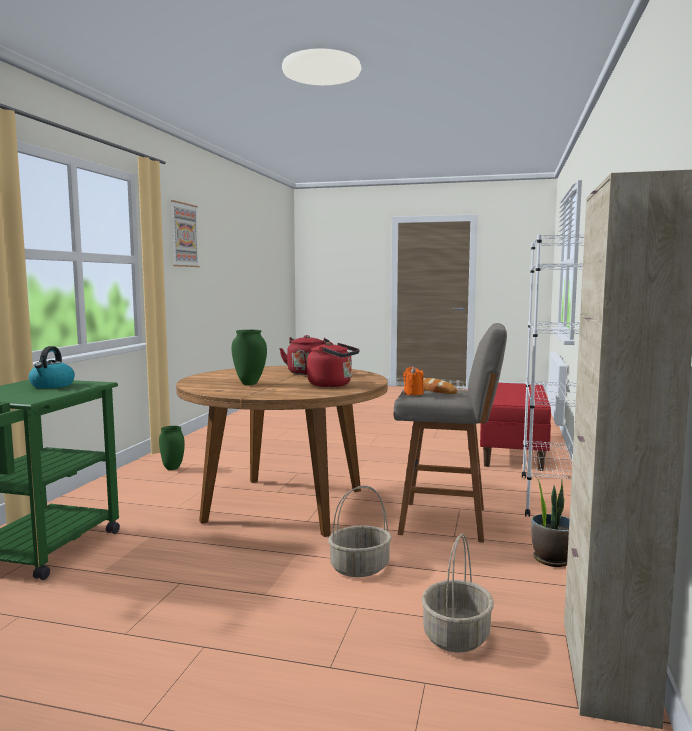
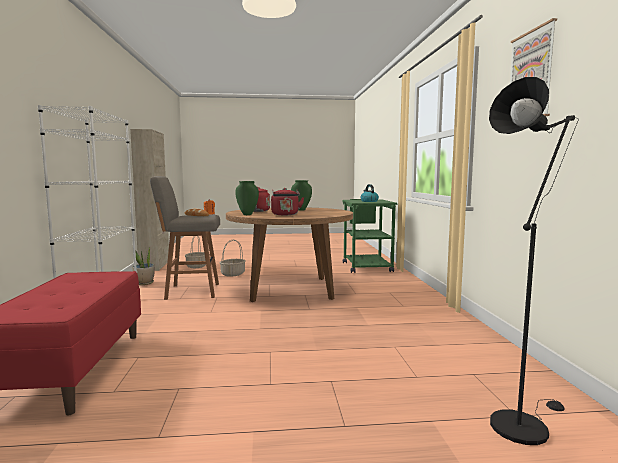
camera: 160 degrees right, 0 degrees up
(172, 468) = (408, 300): green vase -> green vase (247, 214)
(276, 415) = (522, 423): none -> black floor lamp

